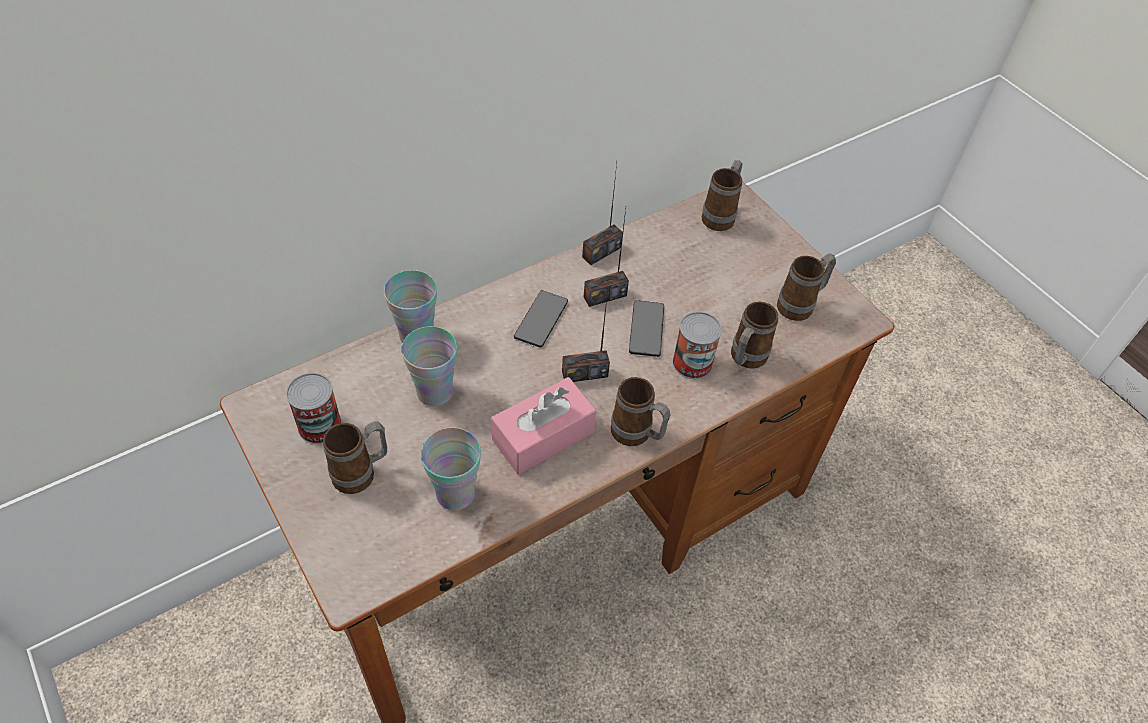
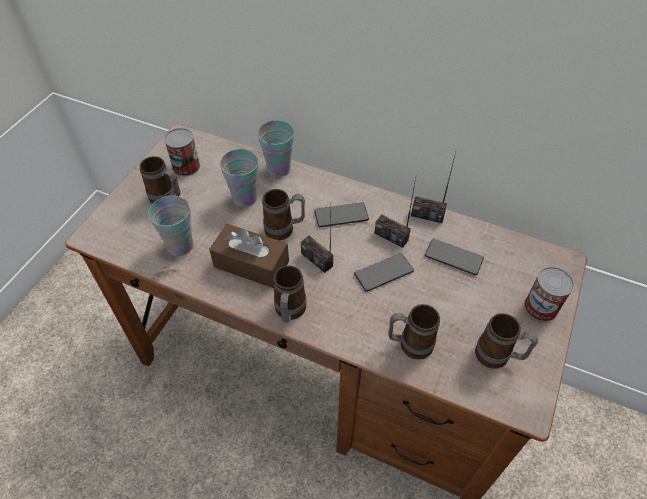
camera: 60 degrees right, 0 degrees up
(543, 436) = (251, 264): pink tissue box -> brown tissue box
(670, 266) = (453, 257): none -> phone
(692, 363) = (377, 314): can -> can (541, 307)
(721, 216) = (534, 263): mug -> mug (285, 230)

